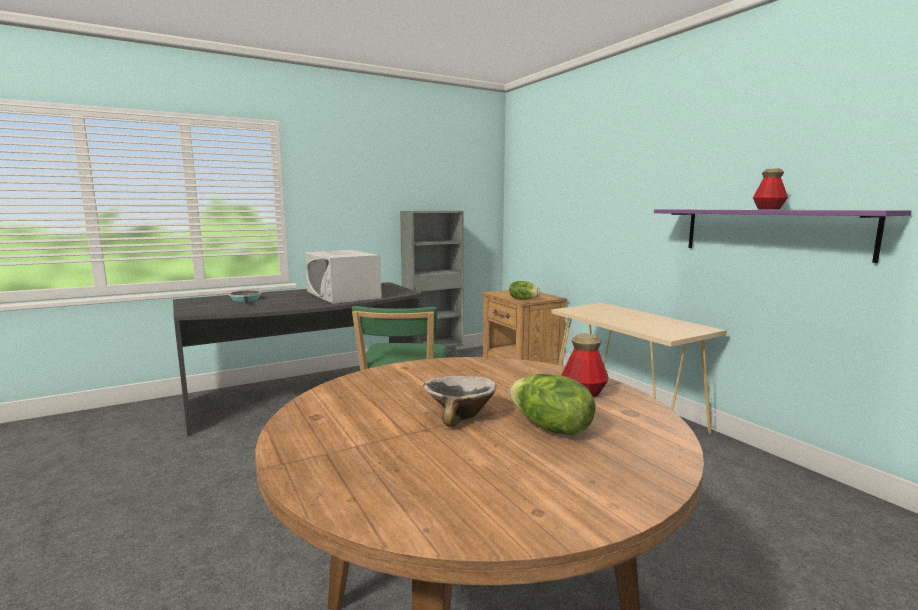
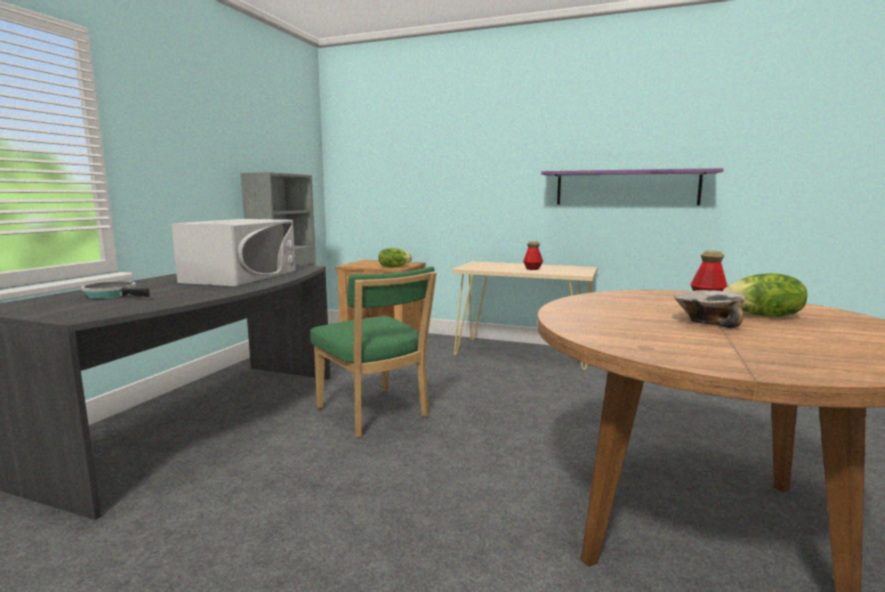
camera: 40 degrees left, 0 degrees up
(343, 295) = (241, 276): white microwave -> white microwave turned 90 degrees counterclockwise
(768, 209) = (637, 169): bottle -> bottle (532, 269)

